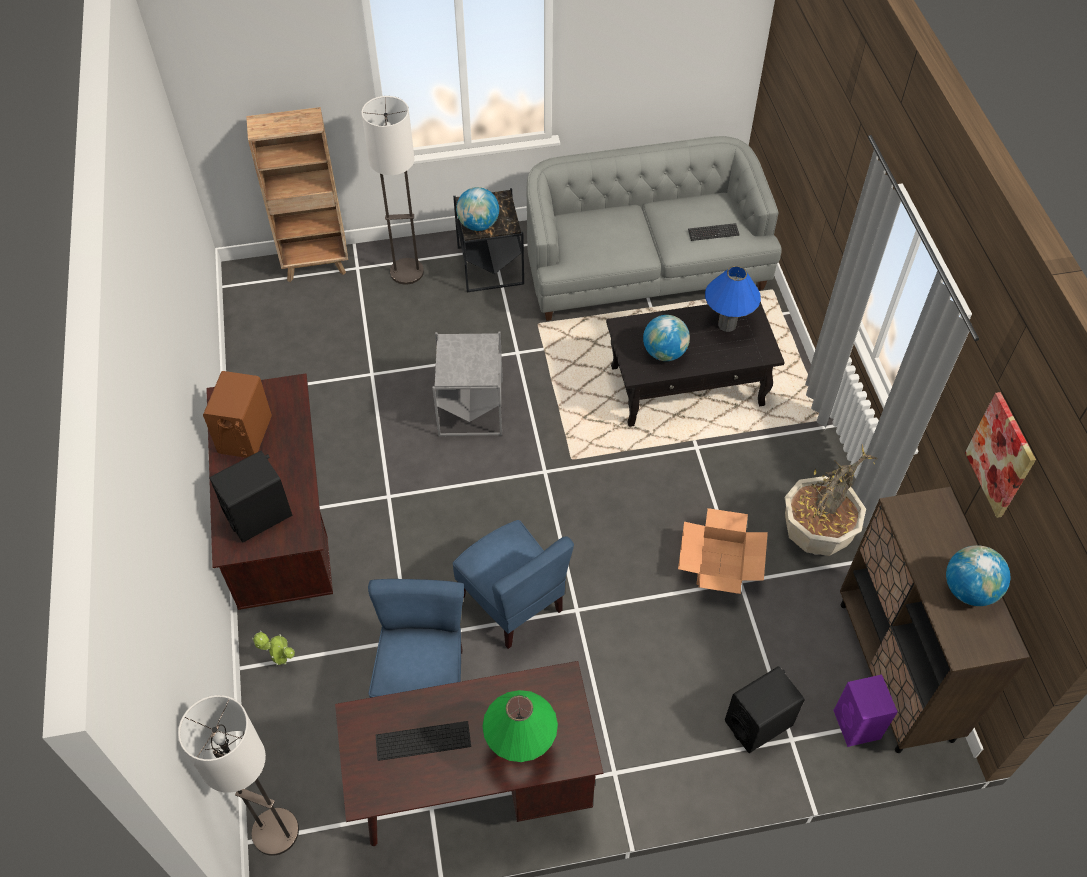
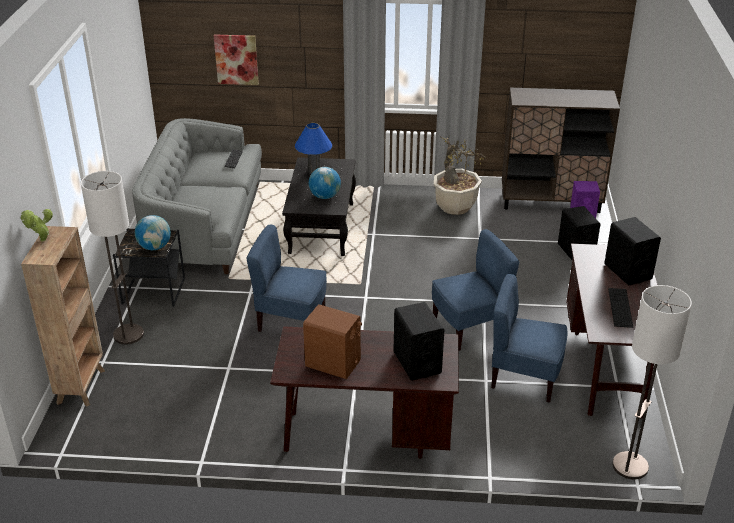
camera: 75 degrees left, 20 degrees down
(281, 660) = (488, 449): potted plant -> potted plant (41, 241)
(471, 407) = (291, 321): grey side table -> blue chair
(521, 747) = (627, 271): green table lamp -> black speaker
(720, 564) = (465, 242): cardboard box -> none
(969, 589) = (574, 95): globe -> none
(1001, 455) = (532, 35): picture -> picture (236, 59)

